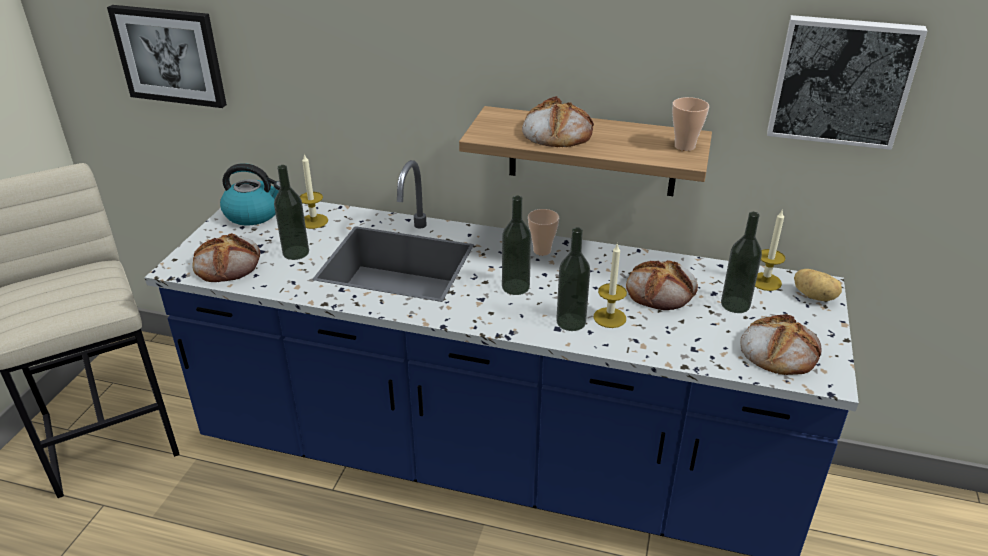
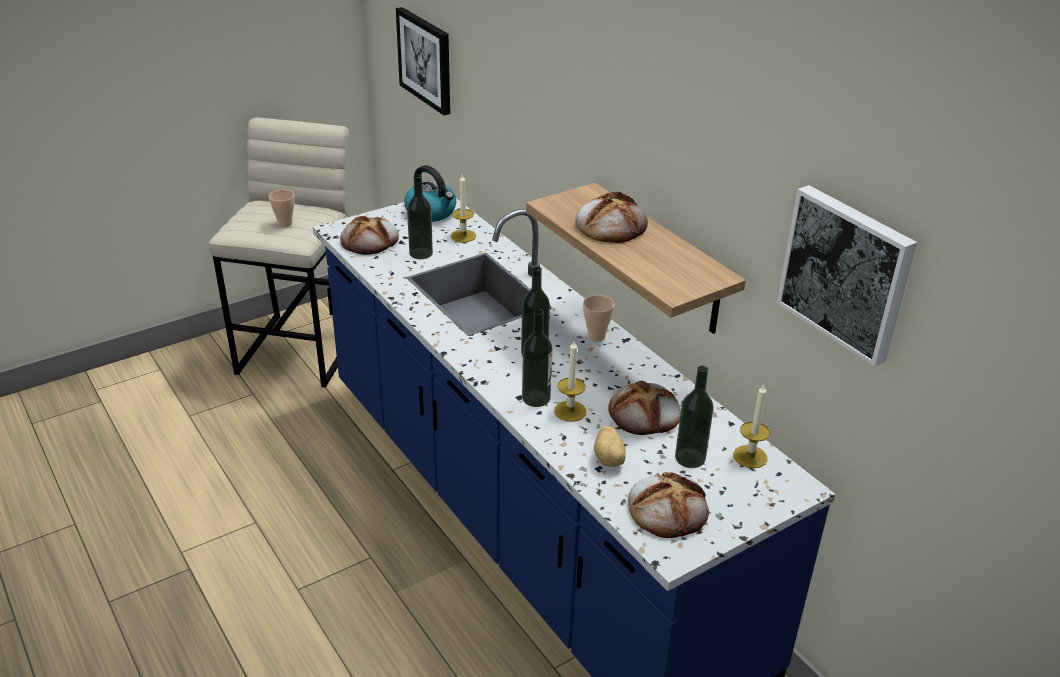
camera: 40 degrees right, 0 degrees up
(684, 146) = (693, 281): cup -> cup (285, 224)
(814, 296) = (776, 492): potato -> potato (609, 459)

